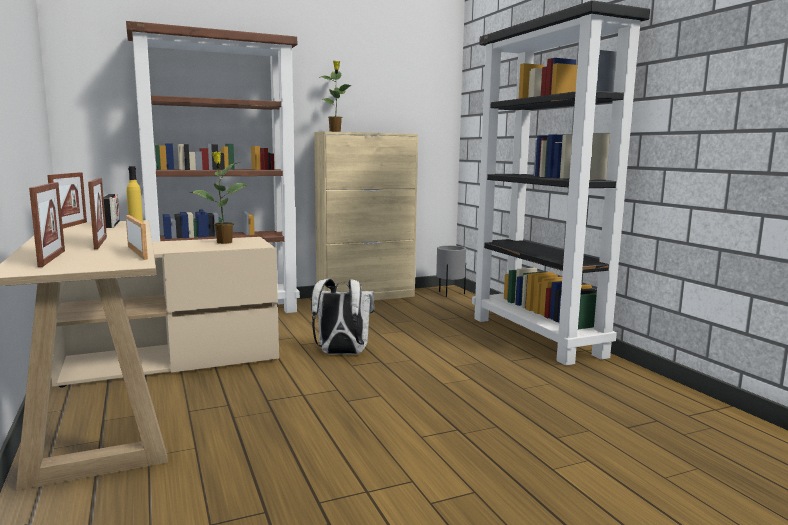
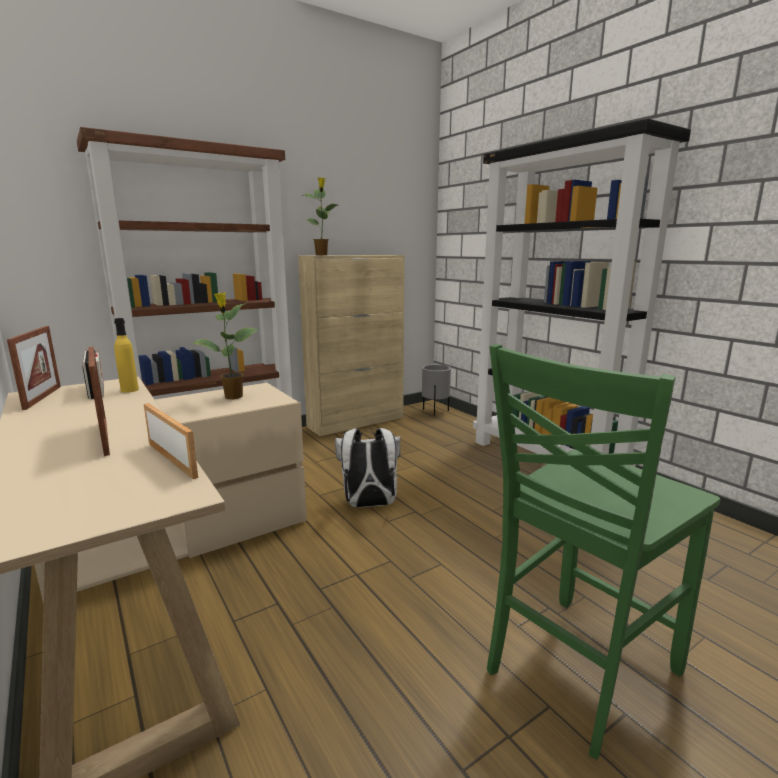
camera: 10 degrees left, 5 degrees up
(52, 258) = (52, 490): picture frame -> none
(452, 465) = (577, 670): none -> green chair

